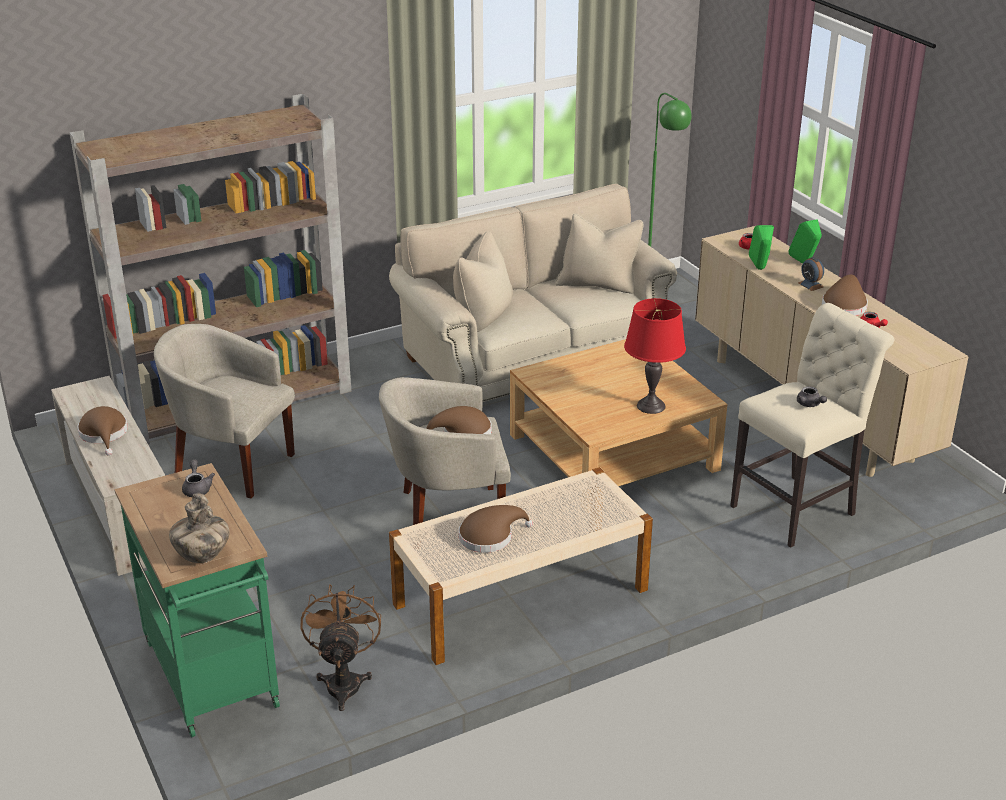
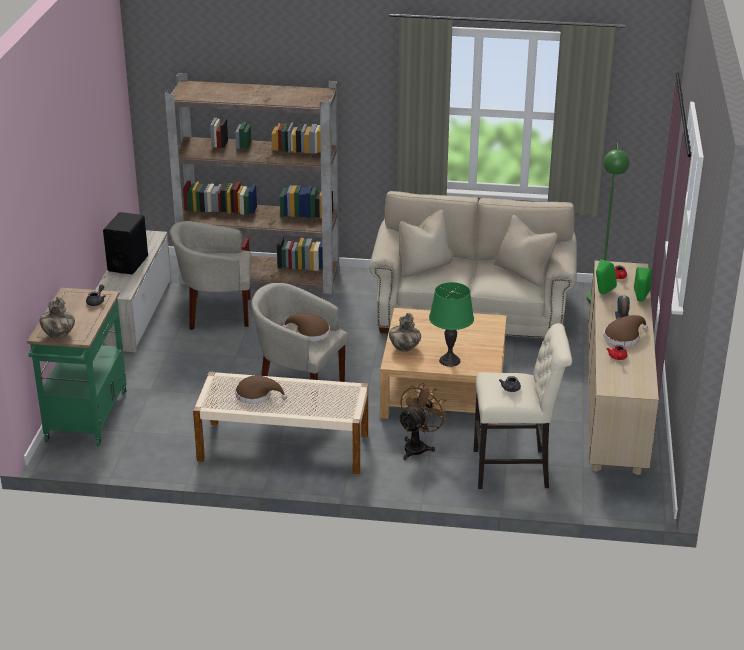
camera: 35 degrees right, 0 degrees up
(104, 434) = (128, 263): brown hat -> black speaker
(231, 465) = (216, 312): beige armchair -> beige armchair turned 60 degrees counterclockwise
(344, 681) = (143, 448): brown fan -> brown fan (418, 446)
(584, 411) = (404, 348): none -> vase
(650, 406) = (449, 360): red table lamp -> green table lamp

